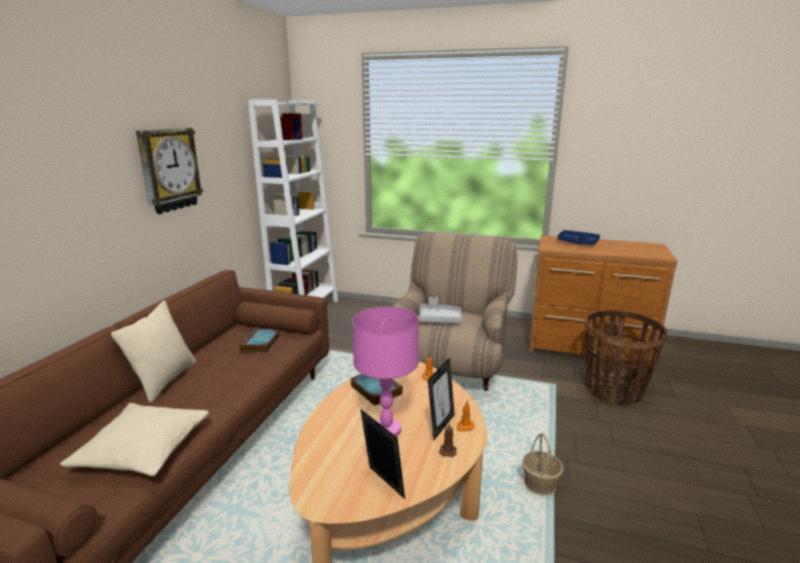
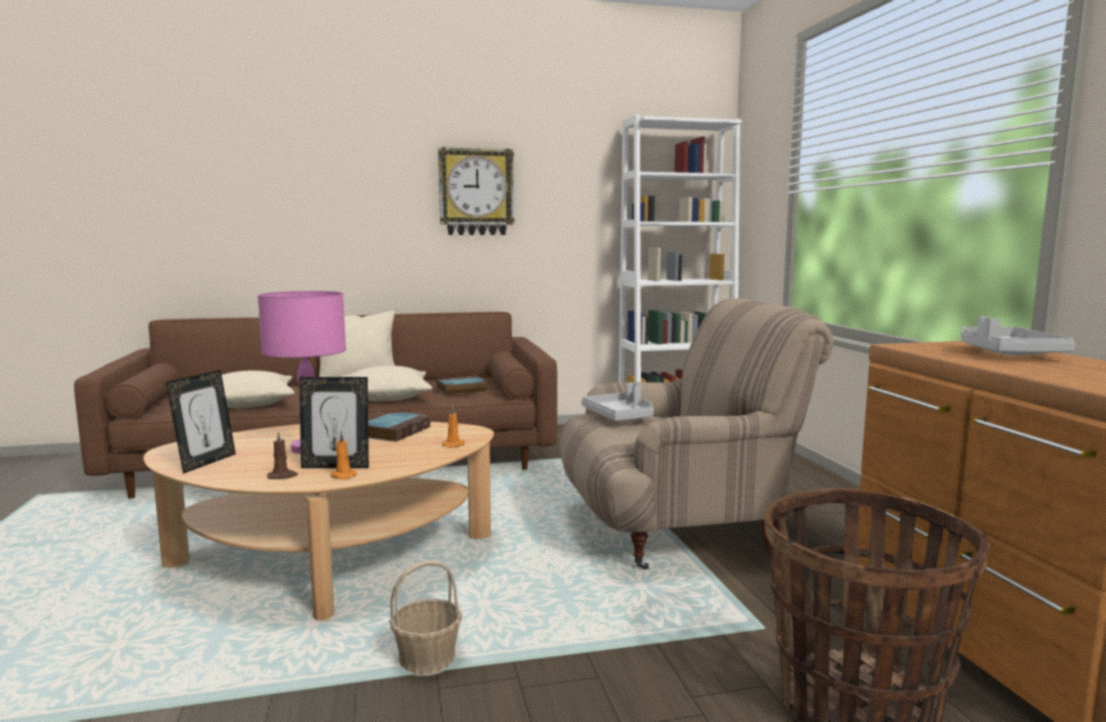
camera: 60 degrees right, 10 degrees down
(234, 377) = (386, 397): none -> beige pillow
(577, 243) = (1006, 354): blue tray -> grey tray

